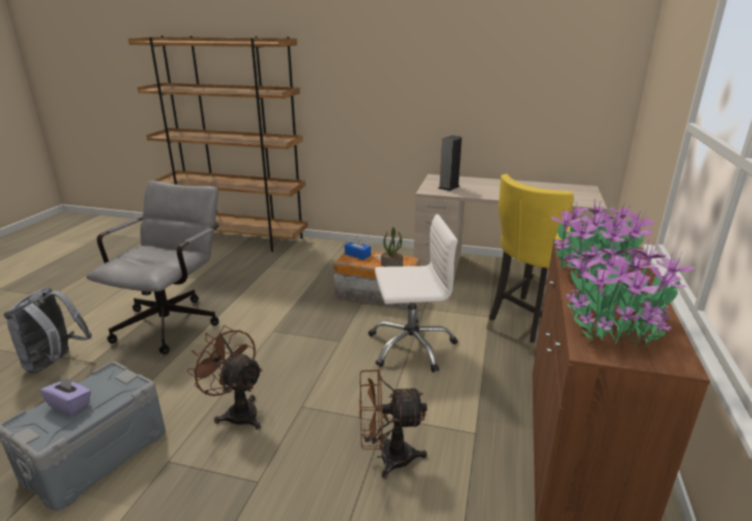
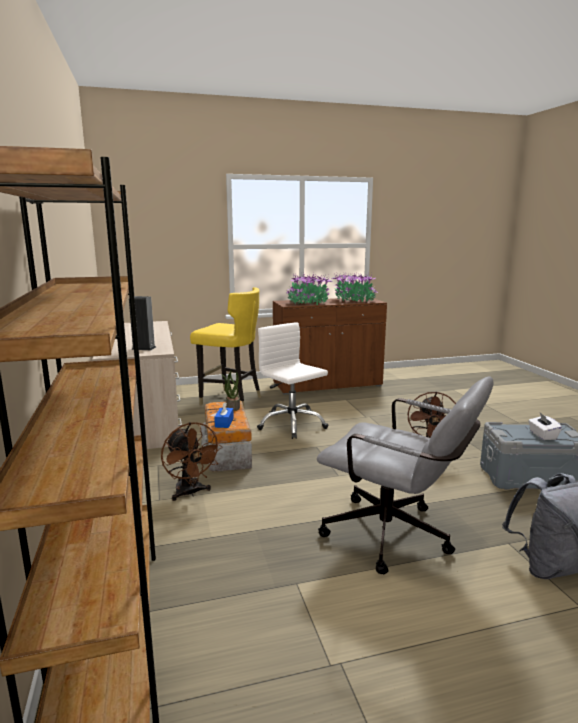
camera: 120 degrees left, 10 degrees down
(70, 405) = (542, 435): purple tissue box -> white tissue box
(173, 321) = (397, 537): grey office chair -> grey office chair turned 135 degrees counterclockwise
(387, 457) = (390, 411): brown fan -> brown fan (190, 493)

